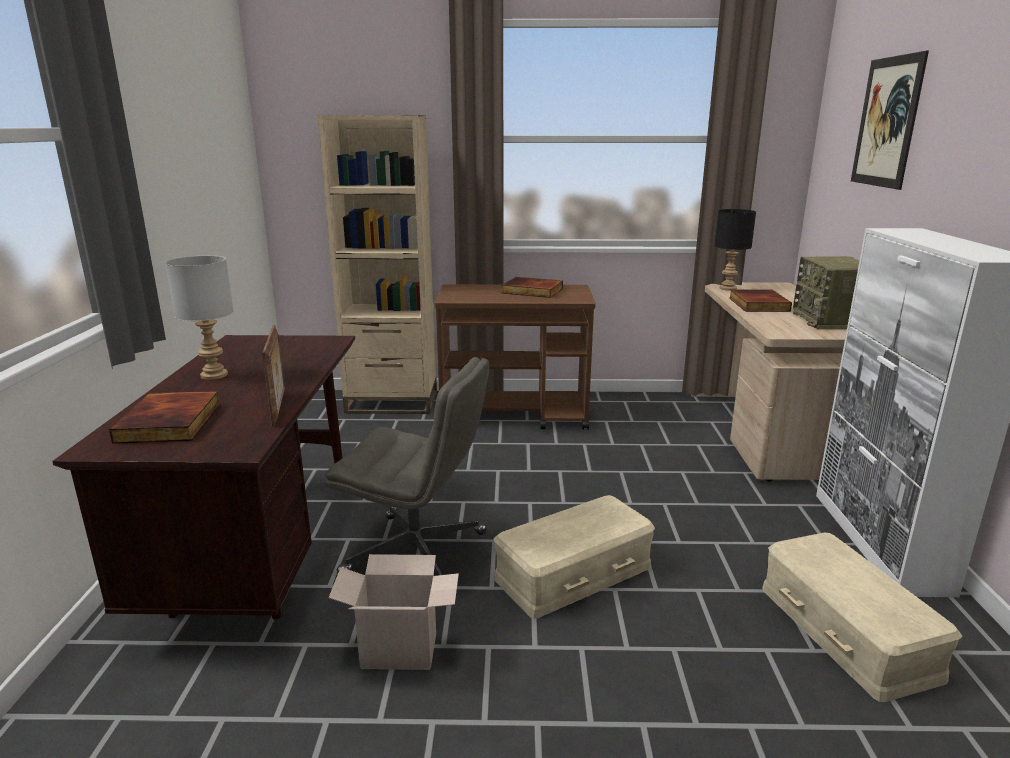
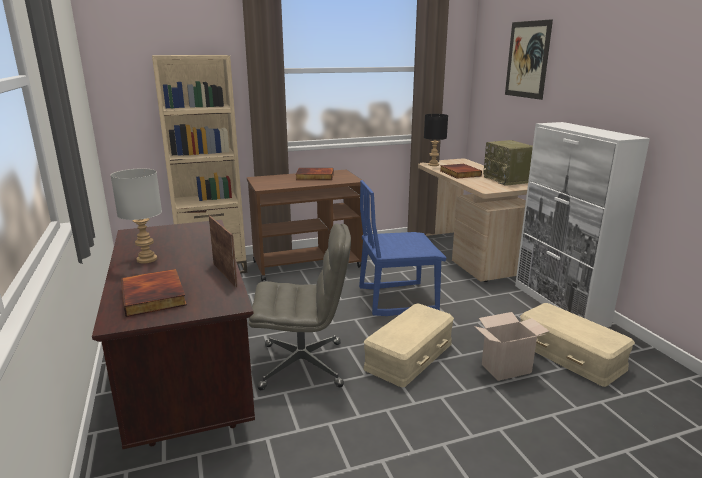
camera: 20 degrees left, 0 degrees up
(402, 649) = (334, 425): cardboard box -> cardboard box (506, 368)
(610, 484) = (397, 299): none -> blue chair

